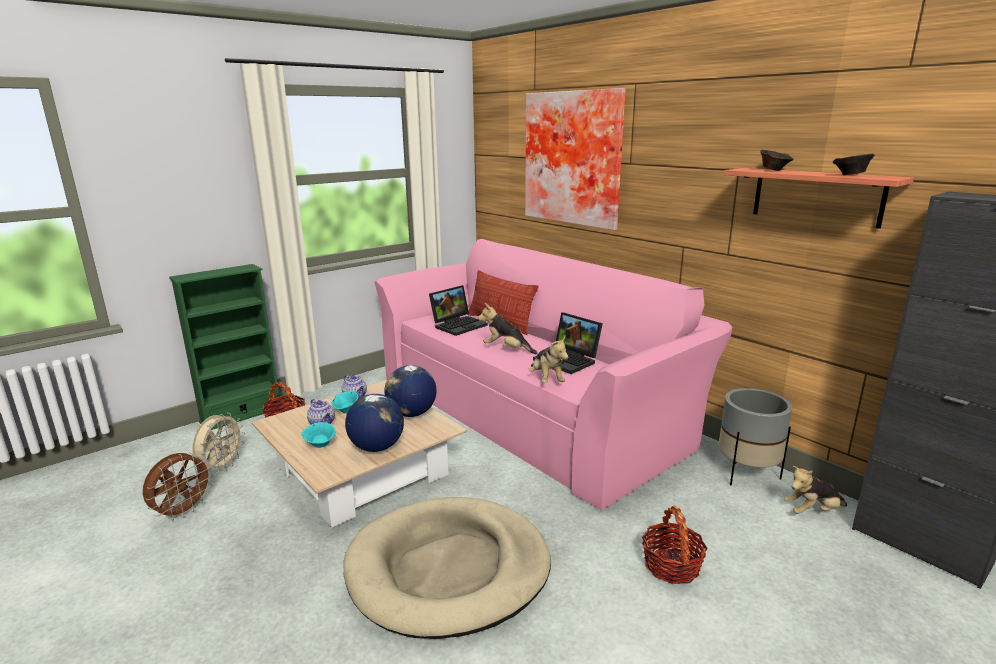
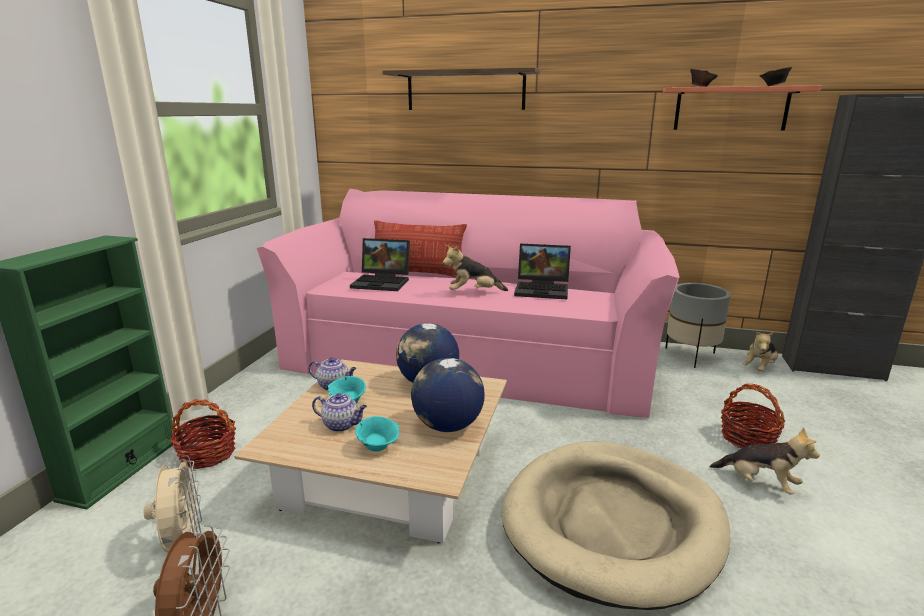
camera: 35 degrees left, 0 degrees up
(459, 325) = (383, 282): laptop -> laptop turned 90 degrees clockwise
(546, 380) = (554, 308): plush toy -> plush toy (759, 483)
(574, 158) = (465, 90): picture -> shelf

